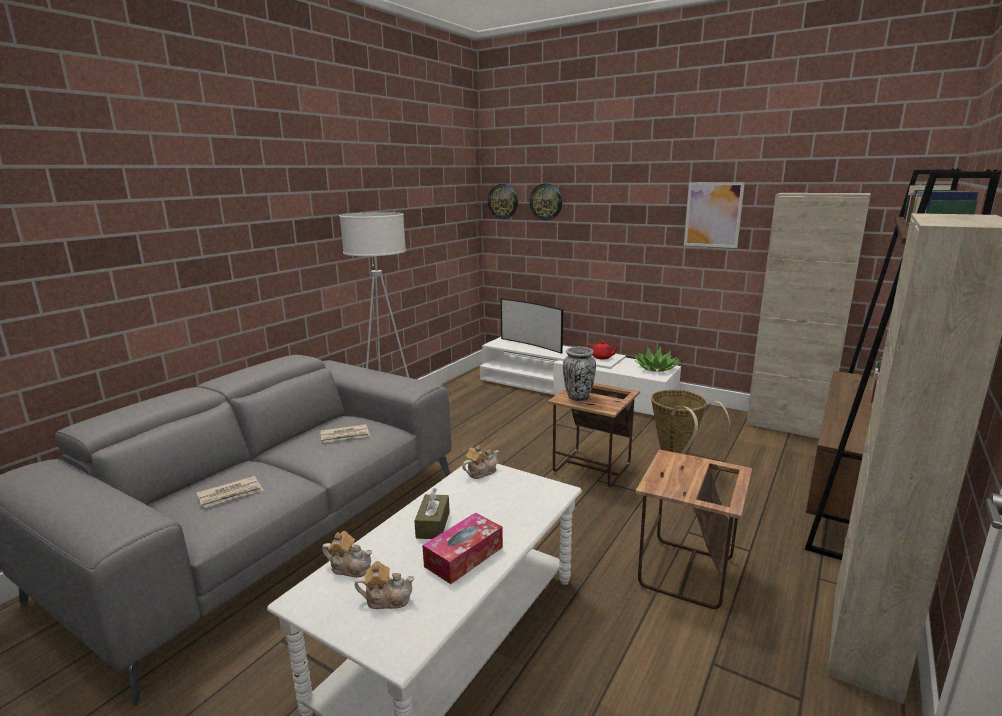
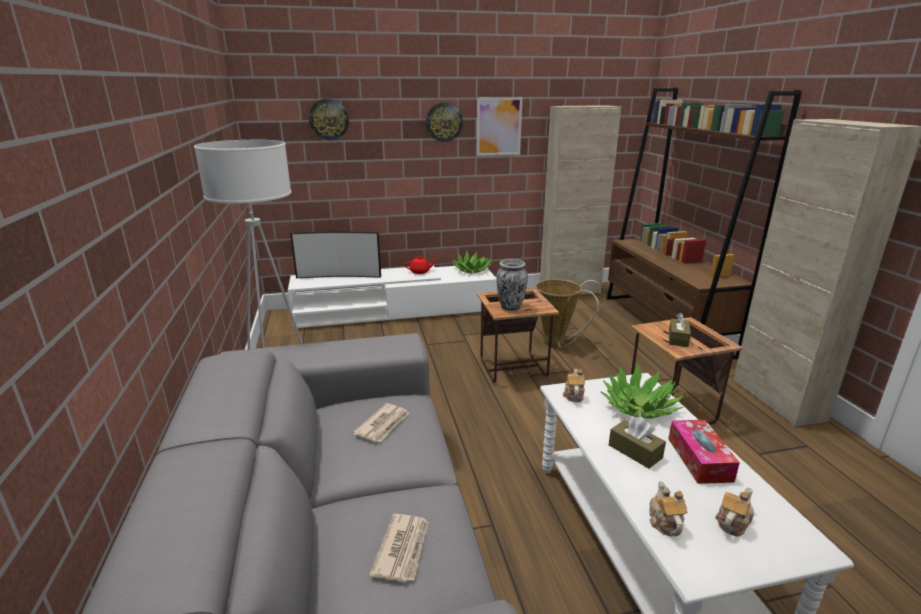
camera: 45 degrees left, 5 degrees up
(350, 567) = (664, 522): teapot -> teapot turned 60 degrees counterclockwise
(503, 201) = (270, 120): wall clock -> wall clock (444, 122)
(508, 504) = (639, 407): none -> potted plant
(679, 477) = (678, 339): none -> brown tissue box

